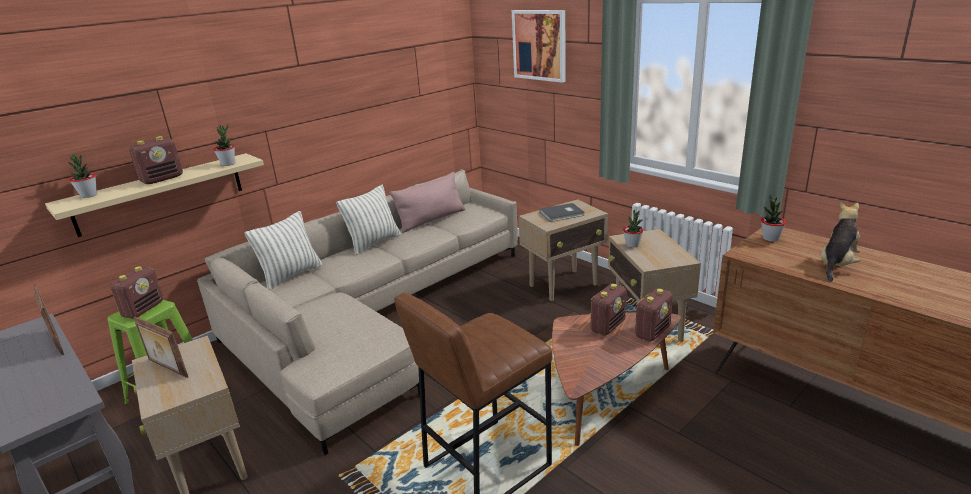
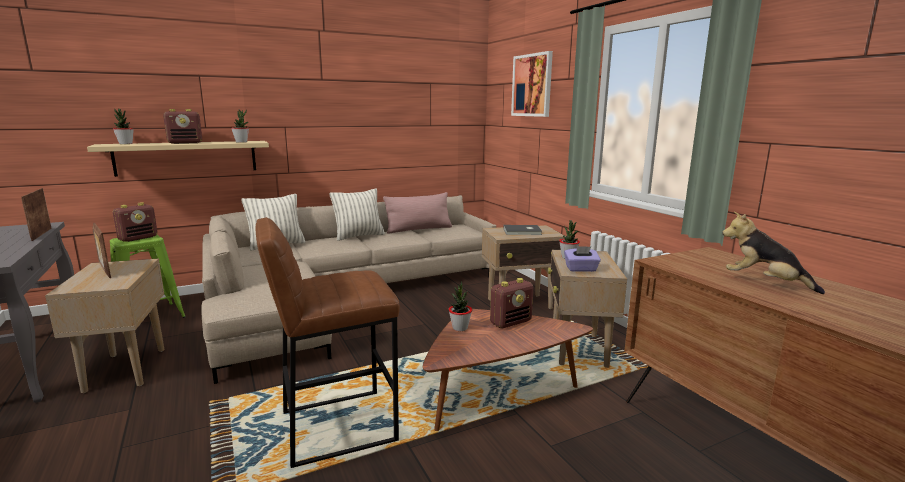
camera: 15 degrees right, 10 degrees down
(652, 332) = (552, 334): radio -> none
(654, 259) = (581, 269): none -> purple tissue box
(770, 238) = (701, 256): potted plant -> potted plant (460, 328)
(837, 265) = (764, 283): plush toy -> plush toy turned 105 degrees counterclockwise

